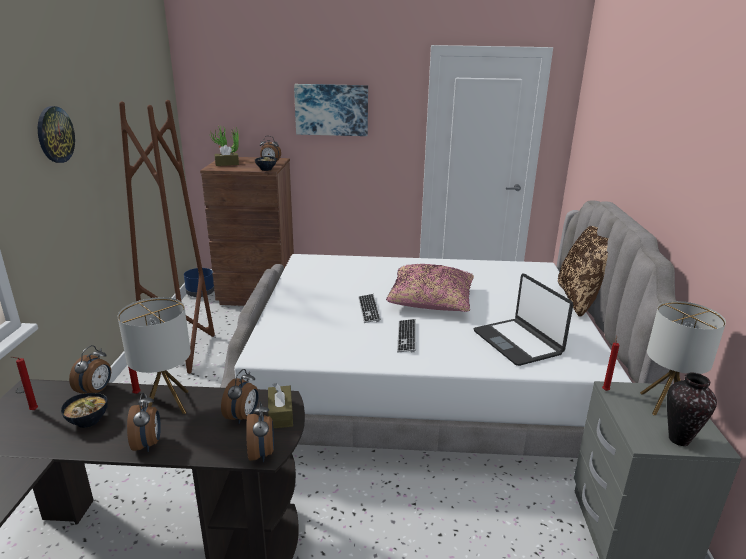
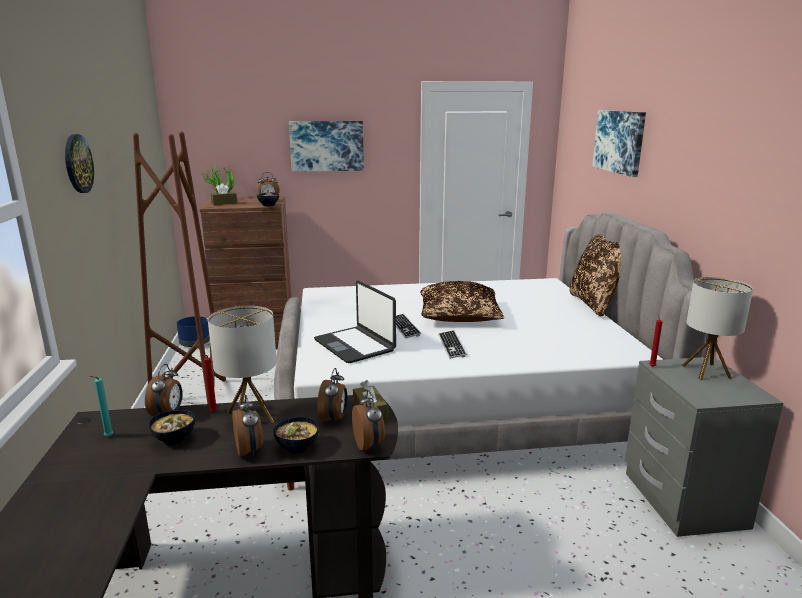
camera: 10 degrees left, 5 degrees down
(32, 410) = (107, 437): red candle -> turquoise candle
(192, 446) = (296, 447): none -> bowl
(430, 299) = (459, 315): pink pillow -> brown pillow
(518, 342) = (555, 341): laptop -> laptop (355, 345)
(629, 124) = (619, 141): none -> picture
(679, 439) = (729, 395): vase -> none

